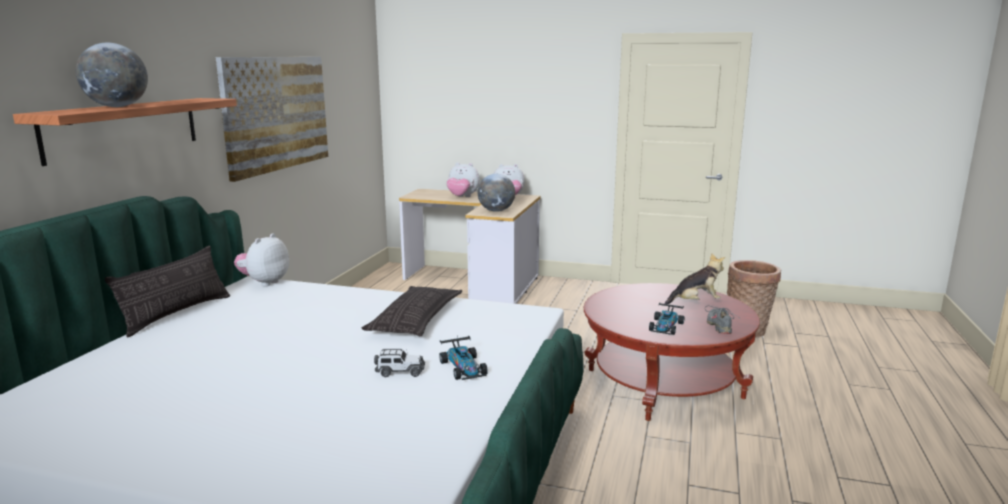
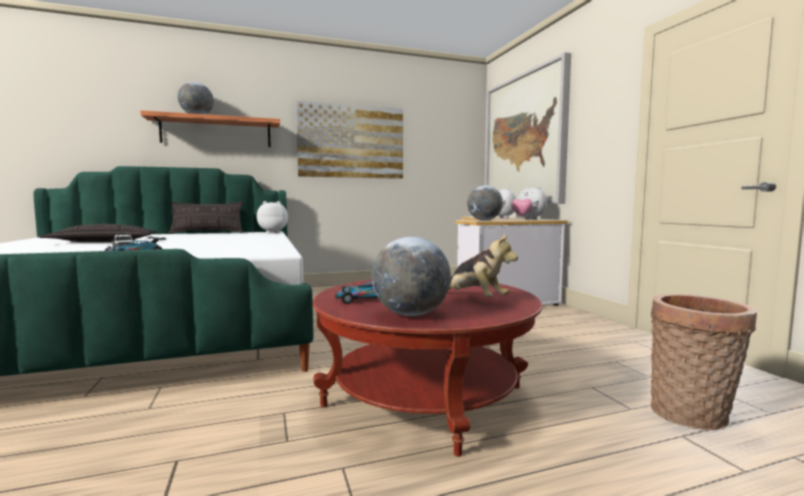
camera: 55 degrees right, 10 degrees down
(416, 319) = (234, 245): pillow -> pillow (104, 242)
(463, 102) = (524, 140): none -> picture
(719, 326) = (410, 314): grey shoe -> globe

